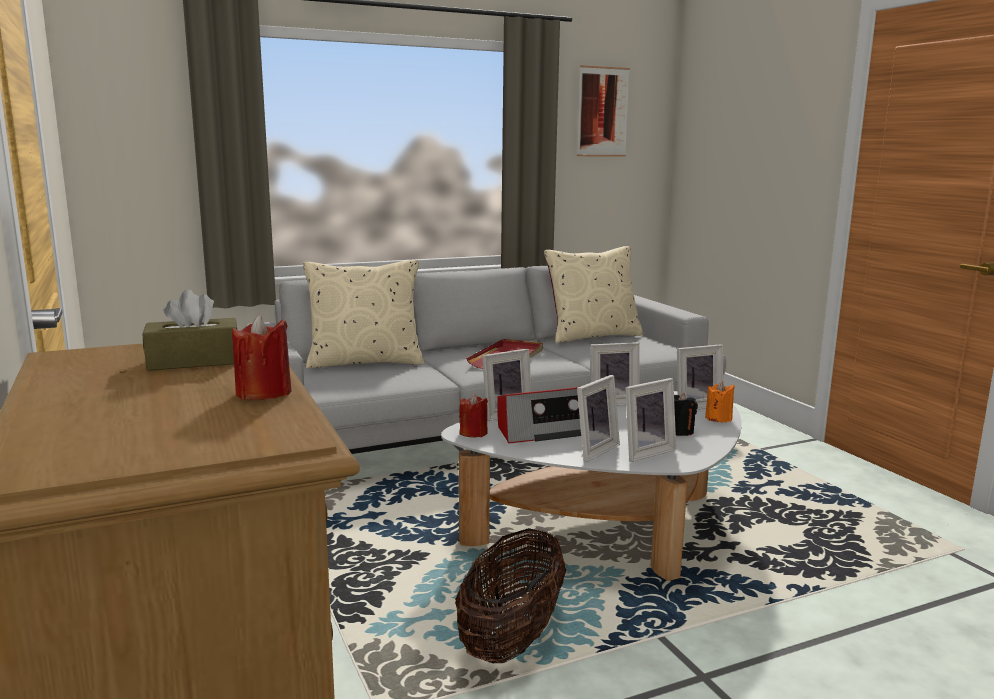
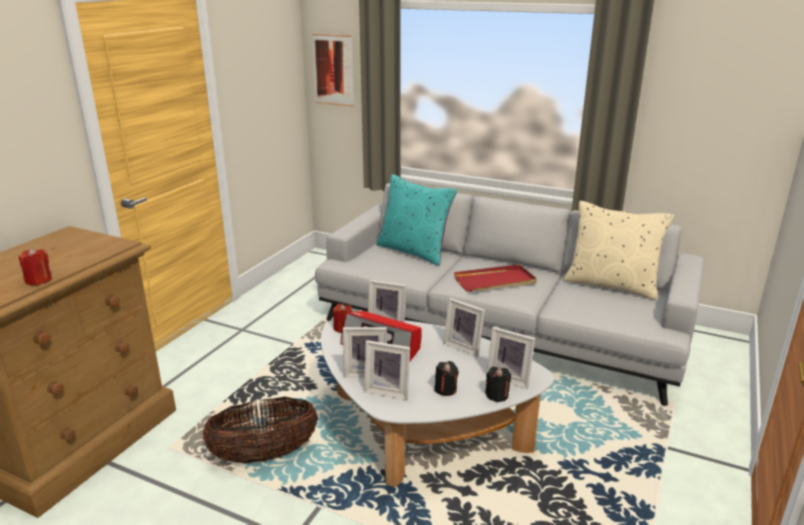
camera: 50 degrees right, 10 degrees up
(194, 361) = (78, 252): brown tissue box -> none
(365, 362) = (414, 251): beige pillow -> turquoise pillow
(602, 112) = (713, 73): picture -> picture (333, 70)
(718, 418) = (497, 395): orange candle -> black candle

